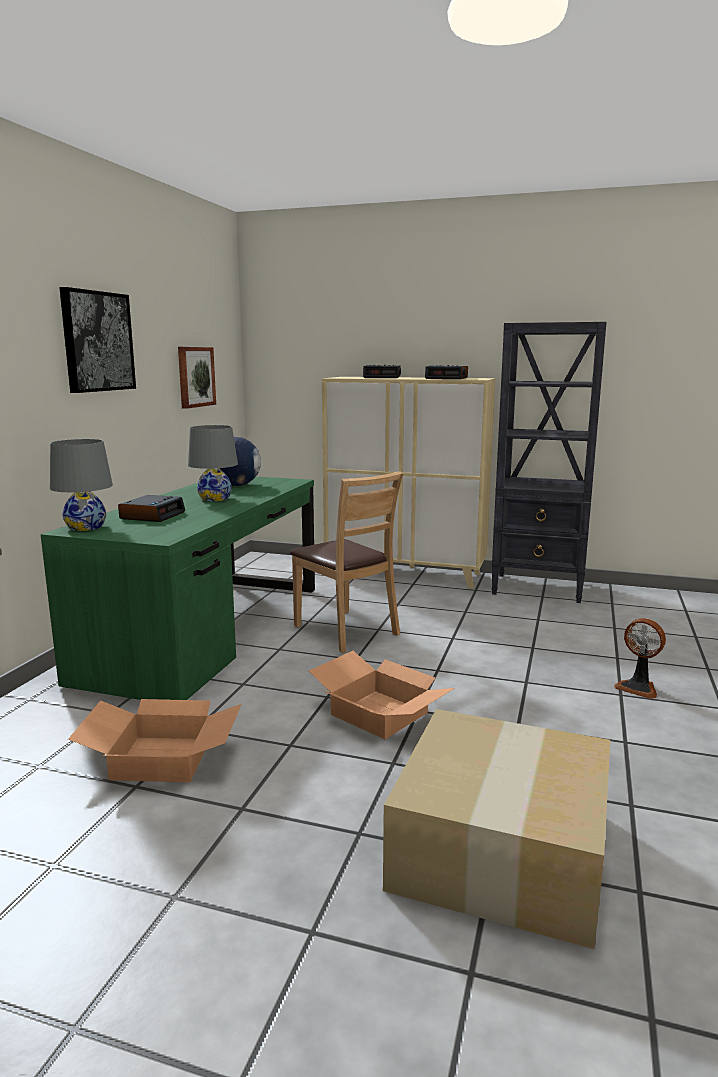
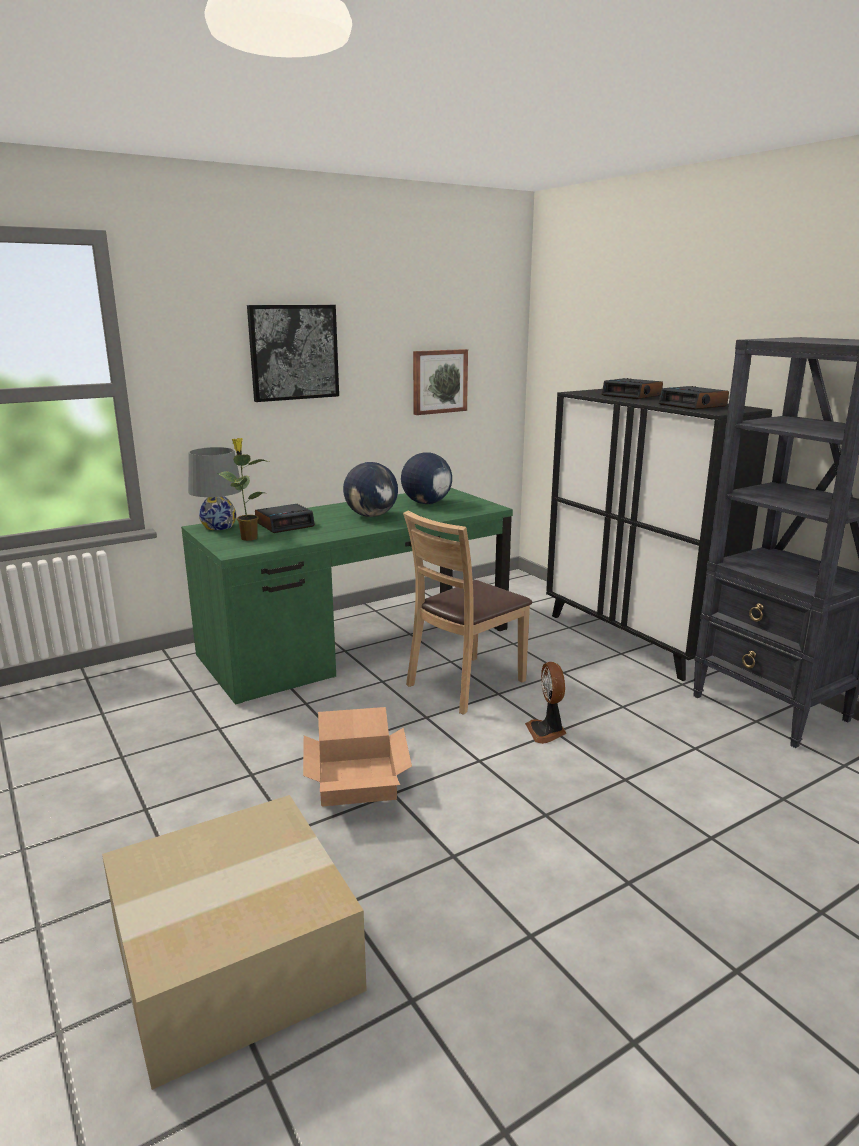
camera: 40 degrees right, 5 degrees up
(145, 528) = (248, 538): none -> potted plant
(160, 760) = (162, 743): cardboard box -> none
(215, 498) = (371, 516): grey table lamp -> globe
(346, 631) = (466, 684): brown chair -> brown chair turned 45 degrees clockwise
(406, 574) = (633, 639): beige cabinet -> black cabinet
(638, 688) = (667, 886): fan -> fan (547, 731)

